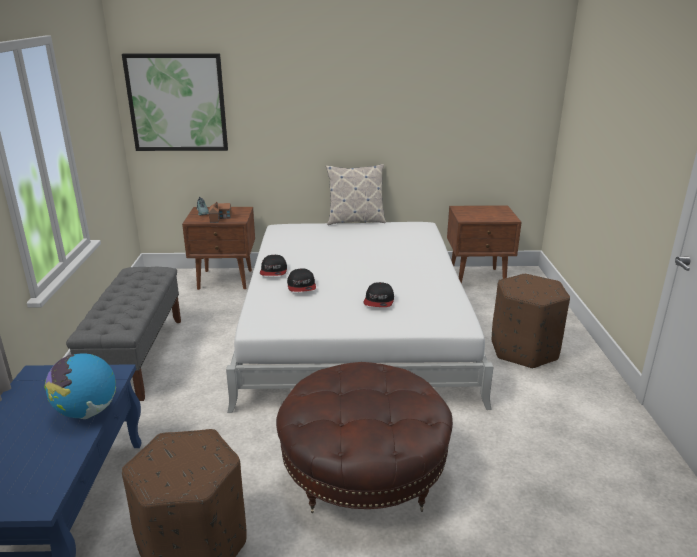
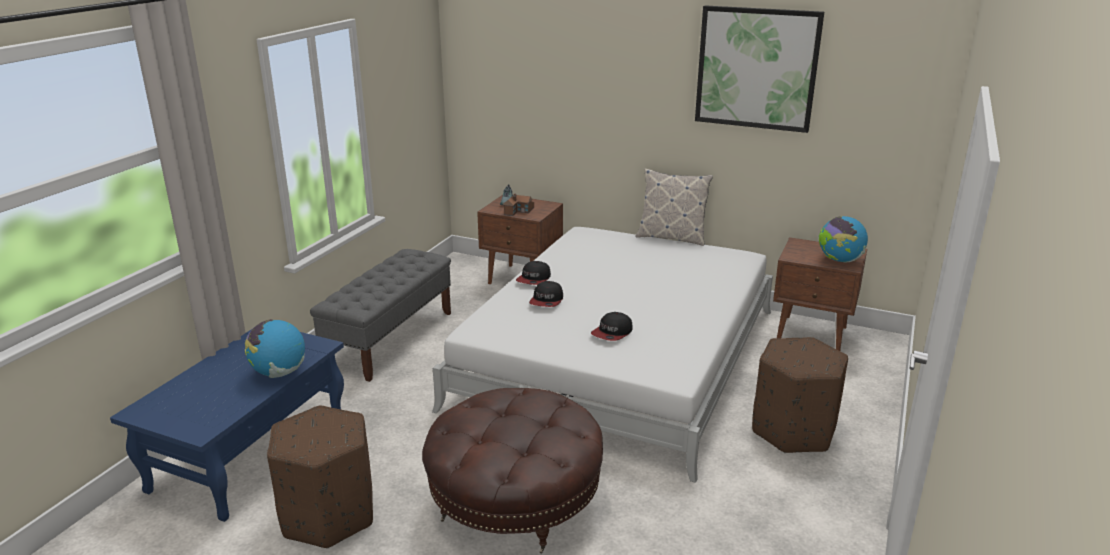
camera: 25 degrees right, 0 degrees up
(177, 103) = (497, 82): picture -> picture (756, 68)
(499, 215) = (839, 260): none -> globe

